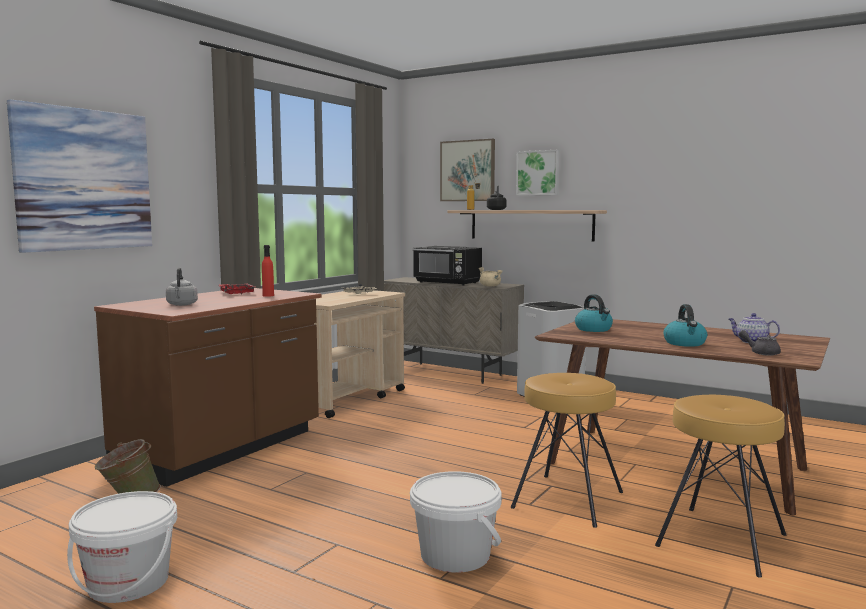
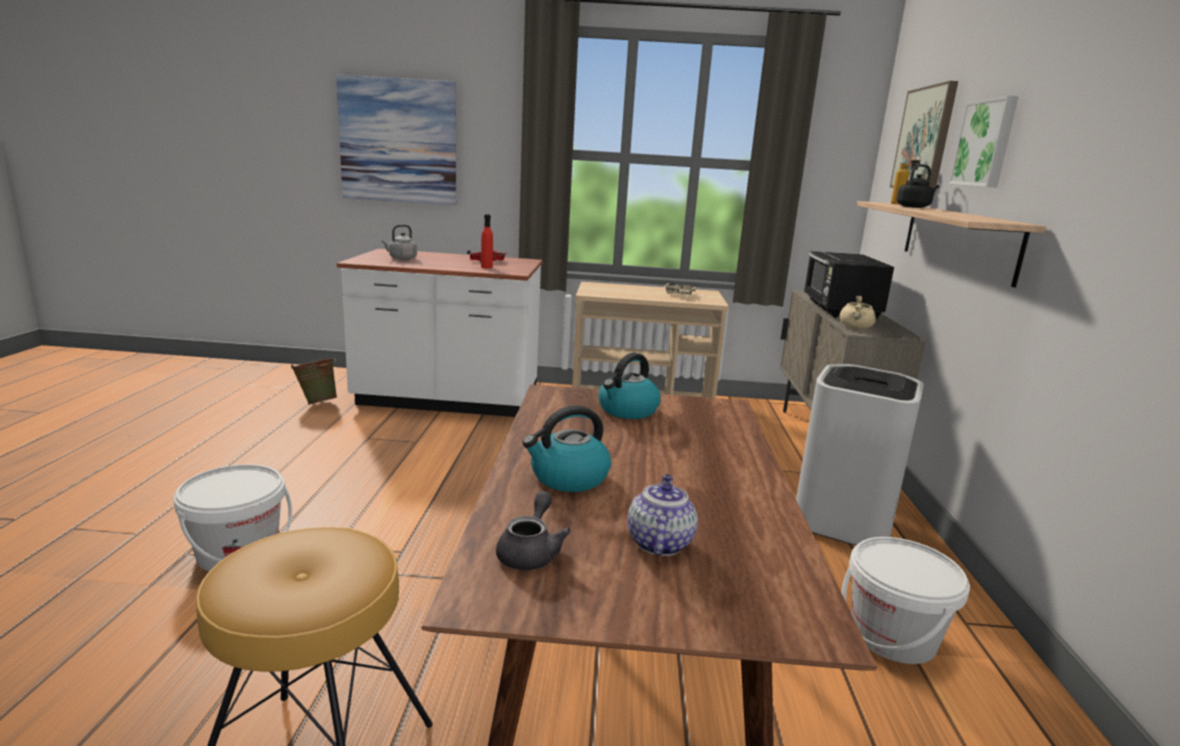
camera: 60 degrees right, 10 degrees up
(128, 583) = (181, 439): white bucket -> white bucket (892, 636)
(222, 449) = (447, 400): brown counter -> white counter
(567, 499) = (418, 598): brown stool -> none

